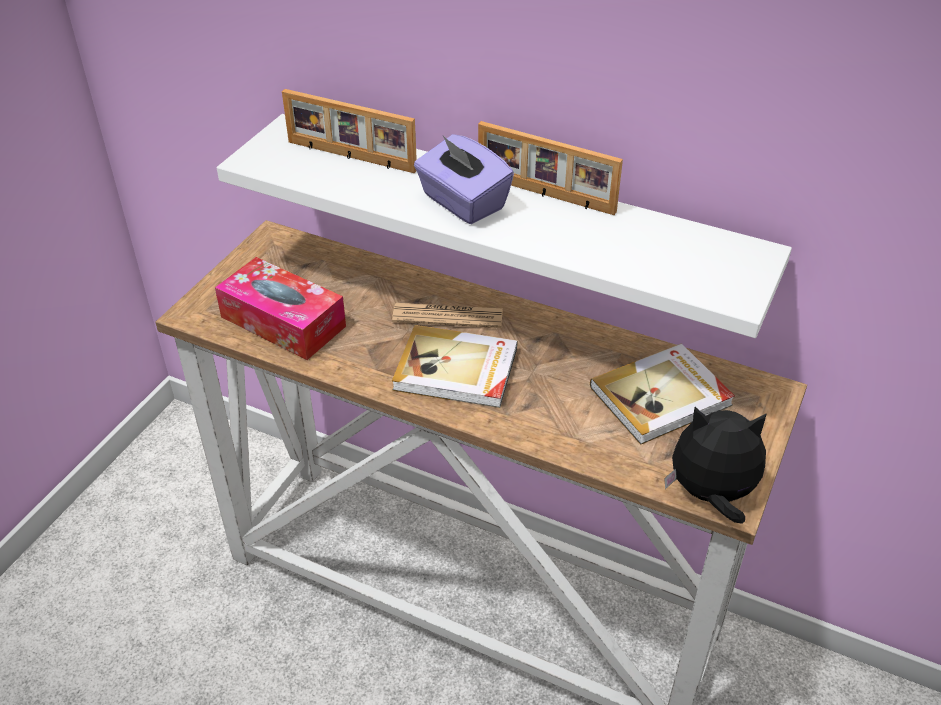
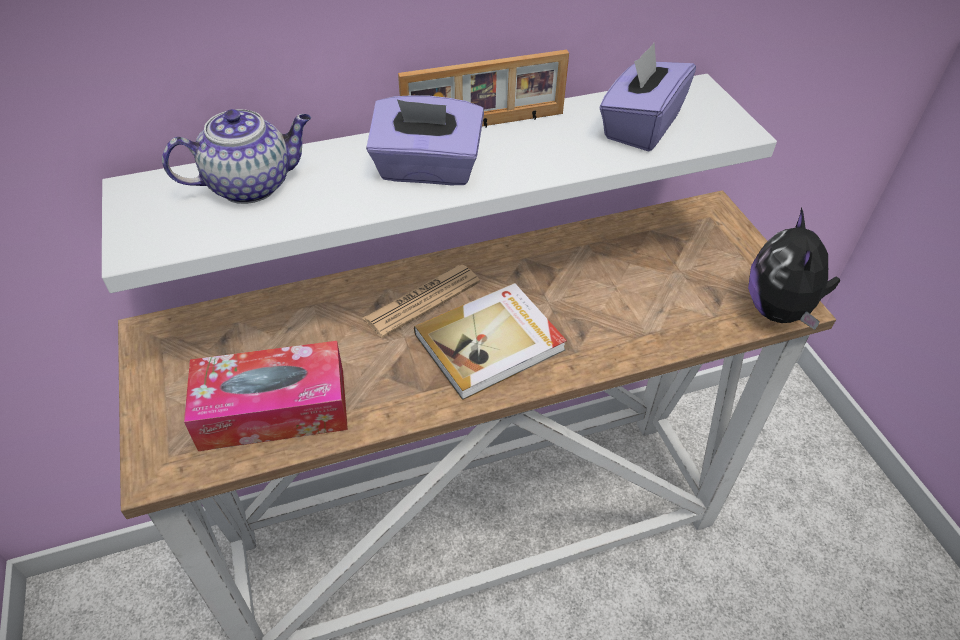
camera: 45 degrees left, 5 degrees up
(350, 157) = (252, 184): picture frame -> teapot
(659, 254) = (640, 126): none -> purple tissue box
(662, 397) = (658, 259): book -> none
(711, 495) = (779, 310): plush toy -> plush toy turned 45 degrees counterclockwise

